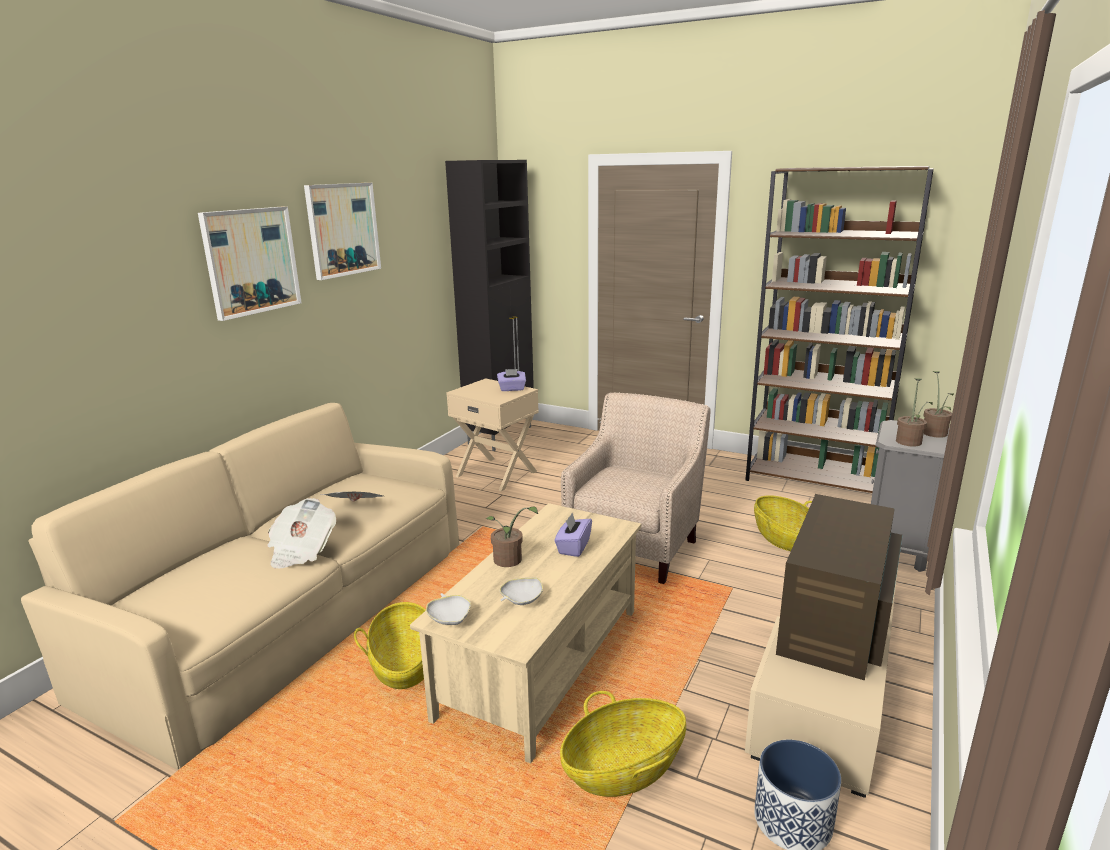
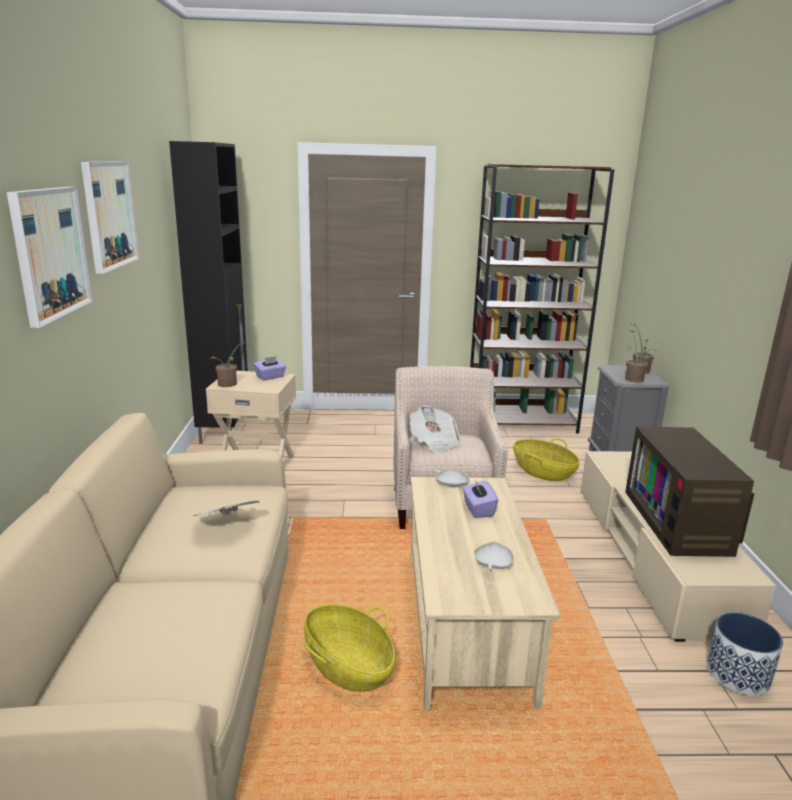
camera: 30 degrees left, 0 degrees up
(301, 550) = (215, 579): newspaper -> newspaper (434, 443)
(449, 618) = (454, 598): white bowl -> white bowl (451, 484)
(510, 561) = (442, 535): potted plant -> potted plant (229, 384)
(623, 768) = (606, 683): basket -> none

